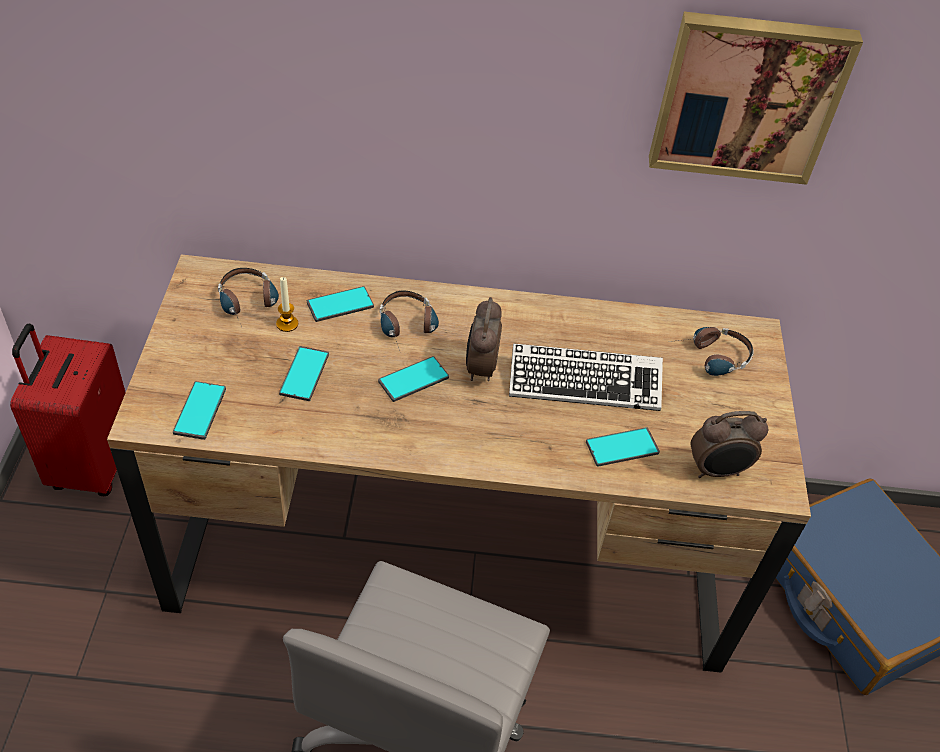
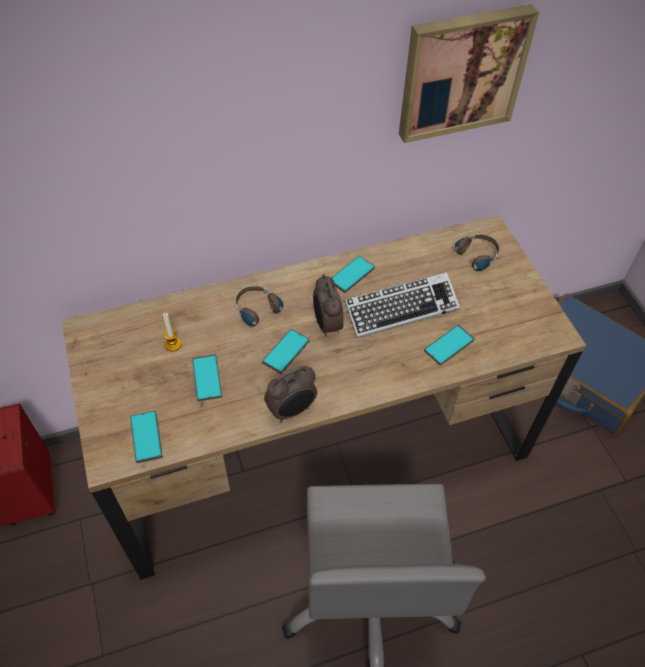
camera: 20 degrees left, 5 degrees up
(250, 305) = (137, 340): headphones -> none
(340, 305) = (203, 315): phone -> phone (352, 274)
(717, 471) = (515, 337): alarm clock -> alarm clock (292, 411)

